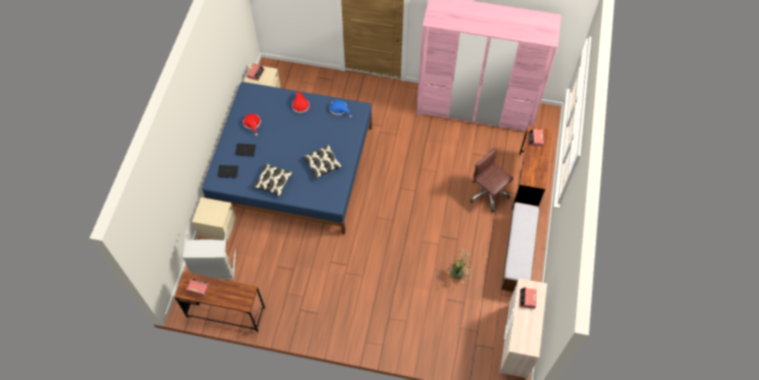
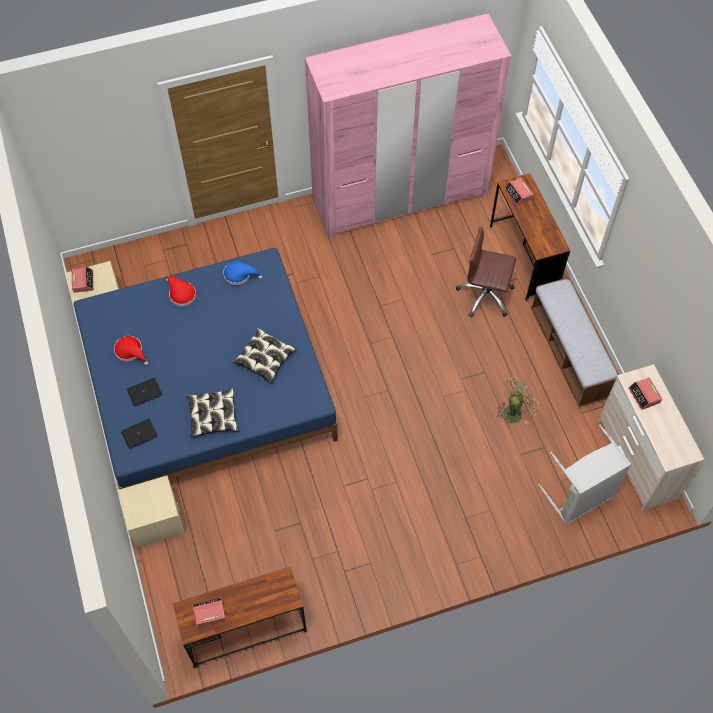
camera: 30 degrees left, 0 degrees up
(214, 269) = (191, 581): grey laundry basket -> grey laundry basket (580, 497)

